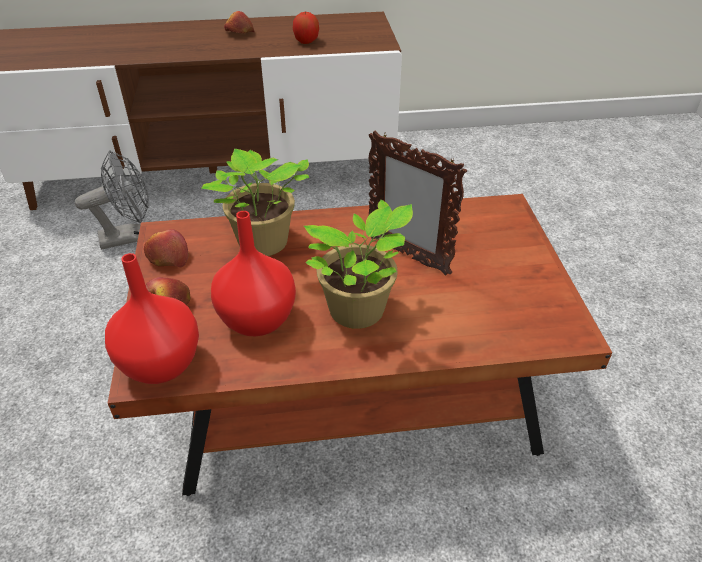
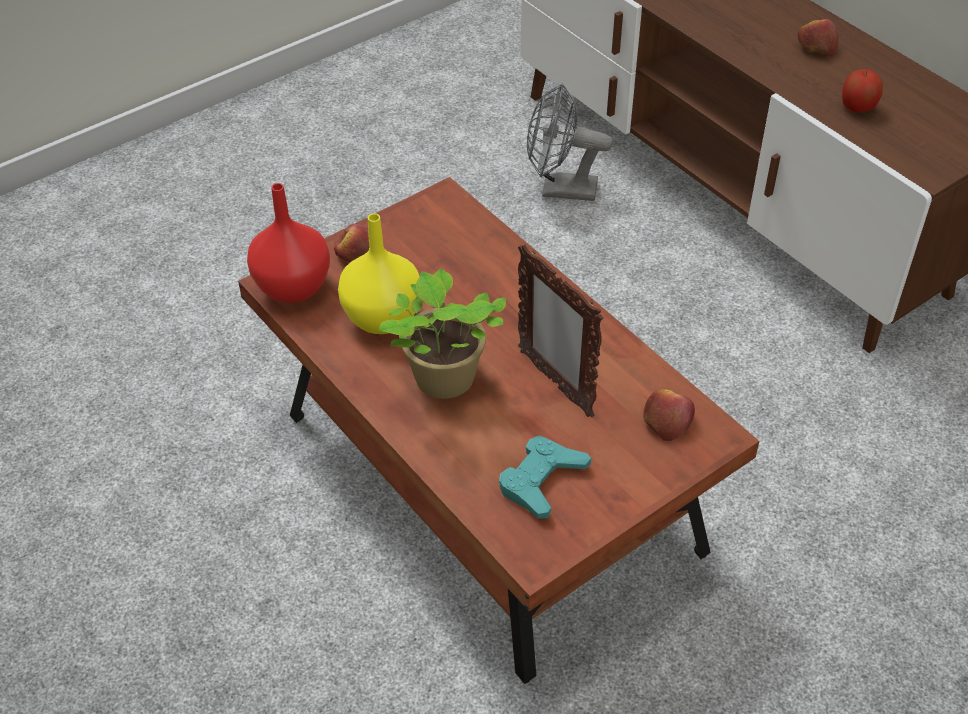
camera: 60 degrees right, 5 degrees up
(129, 236) = (560, 190): grey fan -> grey fan turned 150 degrees clockwise
(168, 257) = (416, 221): apple -> apple (667, 420)
(257, 319) = (384, 317): red vase -> yellow vase
(262, 245) = (483, 271): potted plant -> none
(408, 255) = (555, 382): picture frame -> picture frame turned 45 degrees counterclockwise
(500, 300) = (541, 481): none -> turquoise game controller

